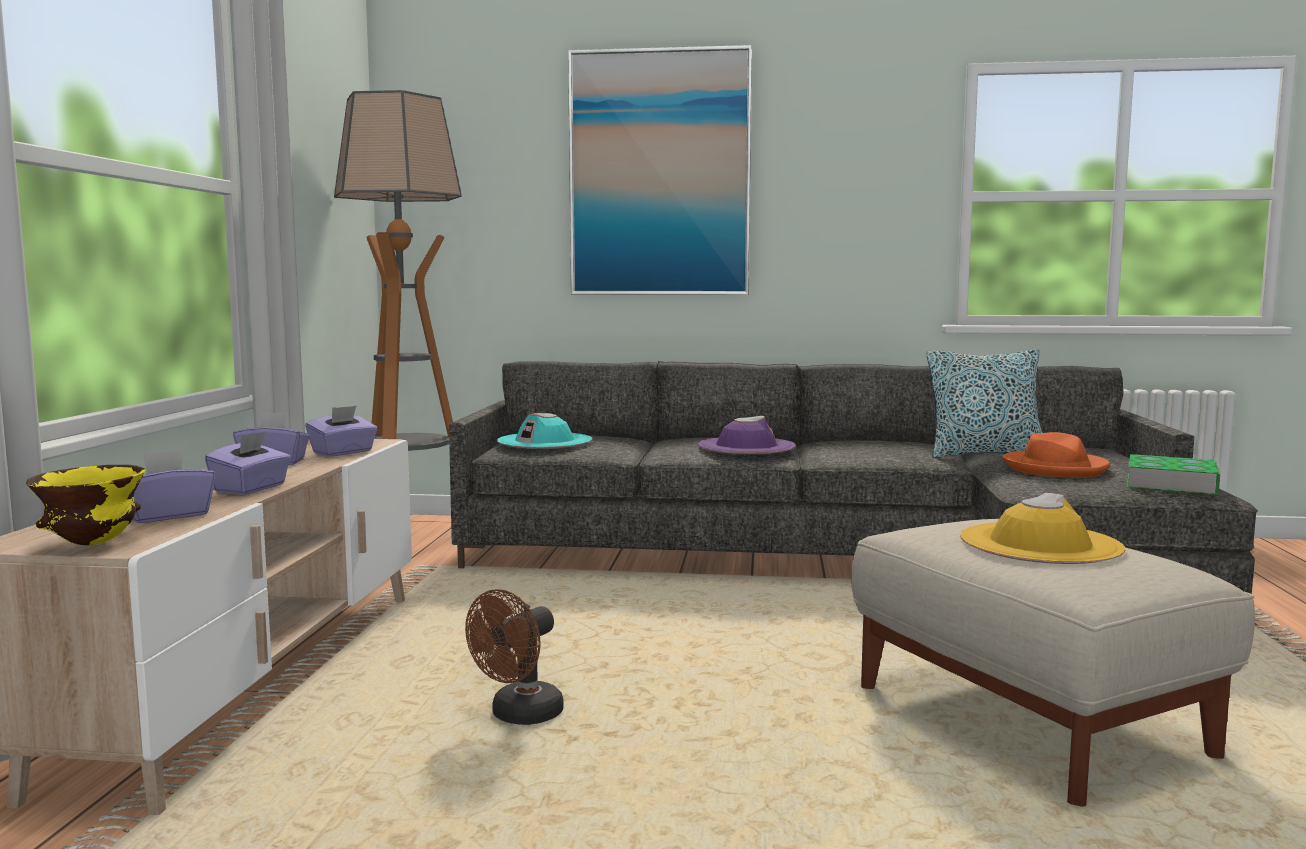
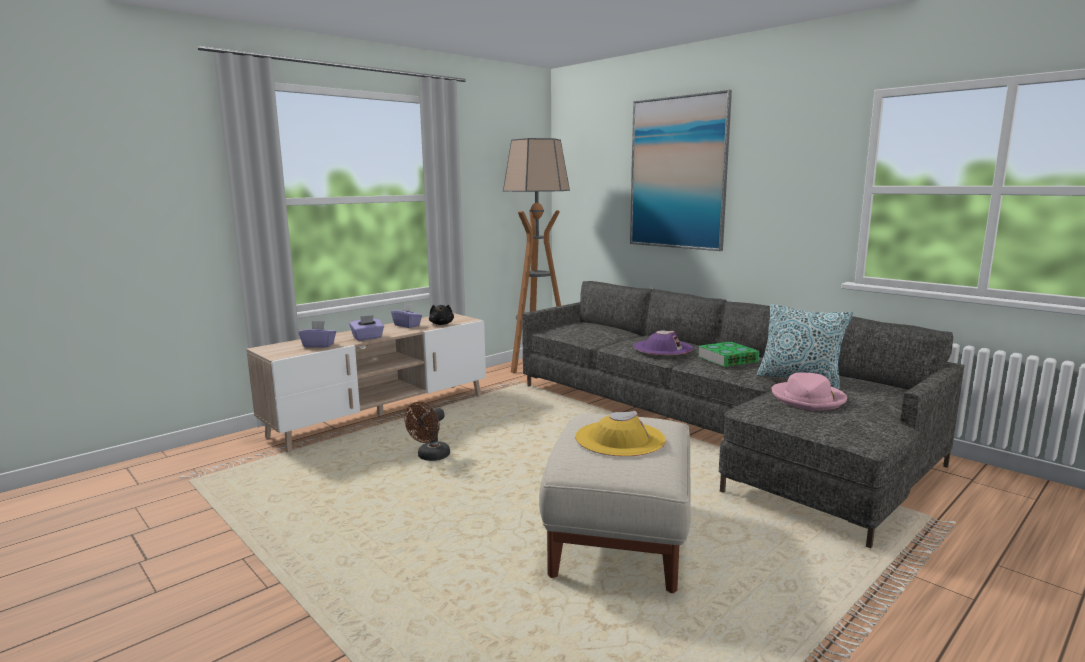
camera: 40 degrees right, 5 degrees up
(92, 544) = (276, 353): yellow bowl -> none
(343, 452) = (441, 324): purple tissue box -> black plush toy
(519, 716) = (430, 457): brown fan -> brown fan turned 45 degrees counterclockwise
(545, 441) = (576, 327): turquoise hat -> none
(1055, 468) = (808, 399): orange hat -> pink hat
(1171, 483) = (853, 427): book -> book (727, 359)

